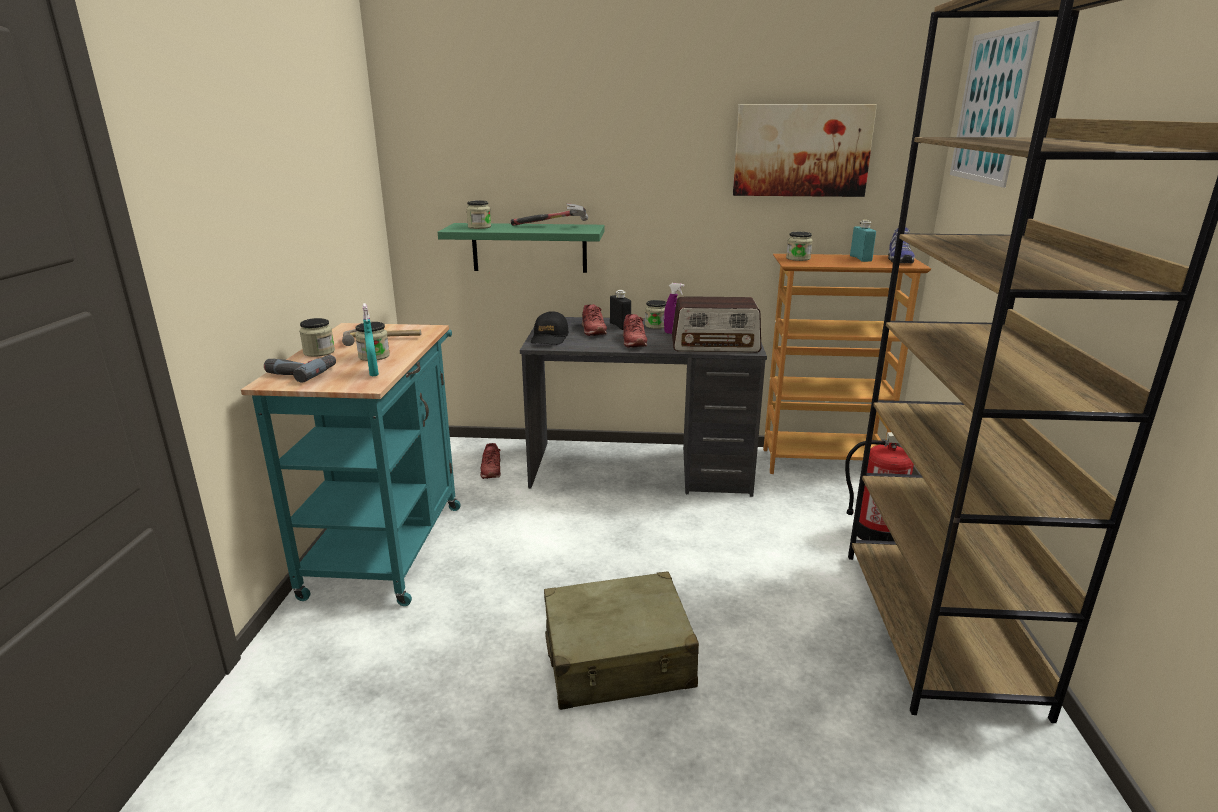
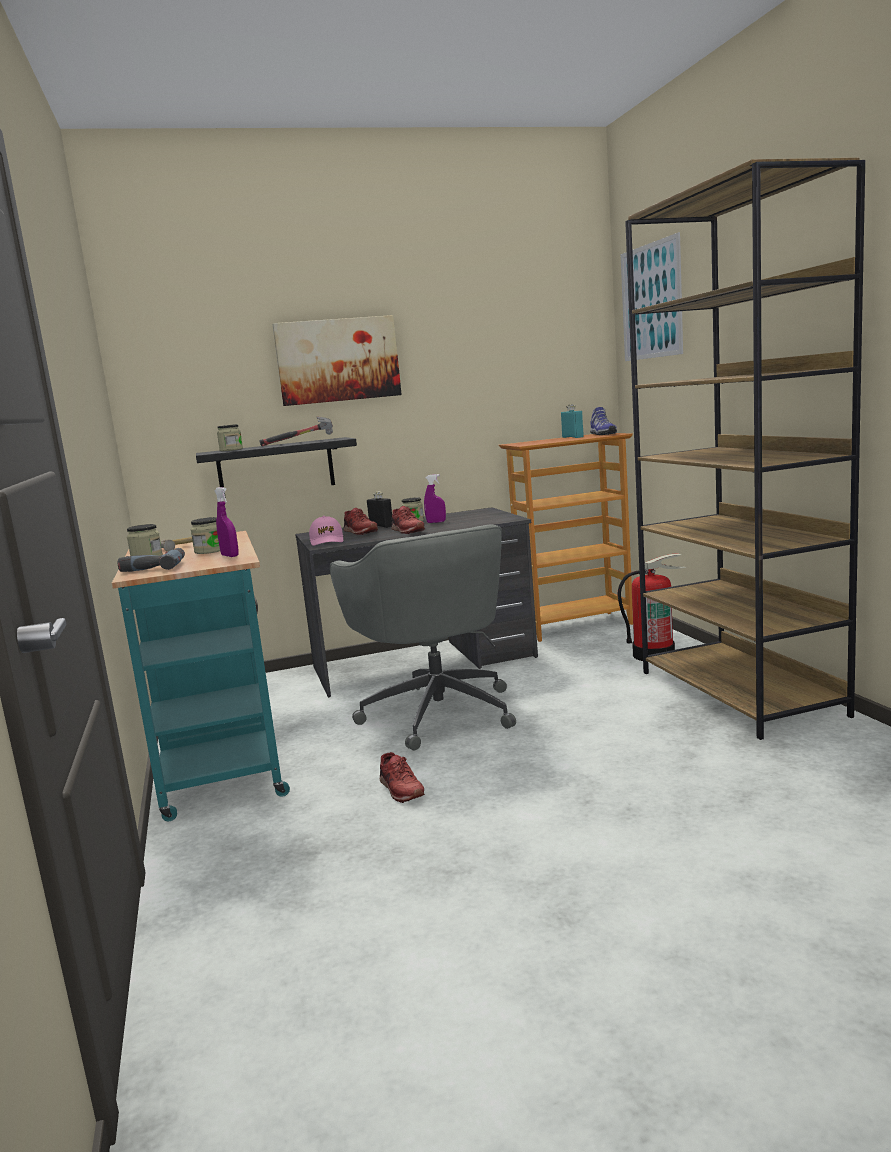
camera: 20 degrees left, 10 degrees down
(373, 373) = (230, 556): turquoise spray bottle -> purple spray bottle
(491, 469) = (276, 694): red shoe -> red shoe (400, 789)
(529, 247) = (276, 468): green shelf -> black shelf
(549, 338) = (327, 541): black cap -> pink cap
(607, 542) = (438, 712): none -> grey office chair
(618, 659) = (515, 773): beige suitcase -> none
(715, 345) = (481, 521): radio -> none
(798, 258) = (524, 443): jar -> none
(801, 150) = (506, 354): picture -> picture (338, 360)

